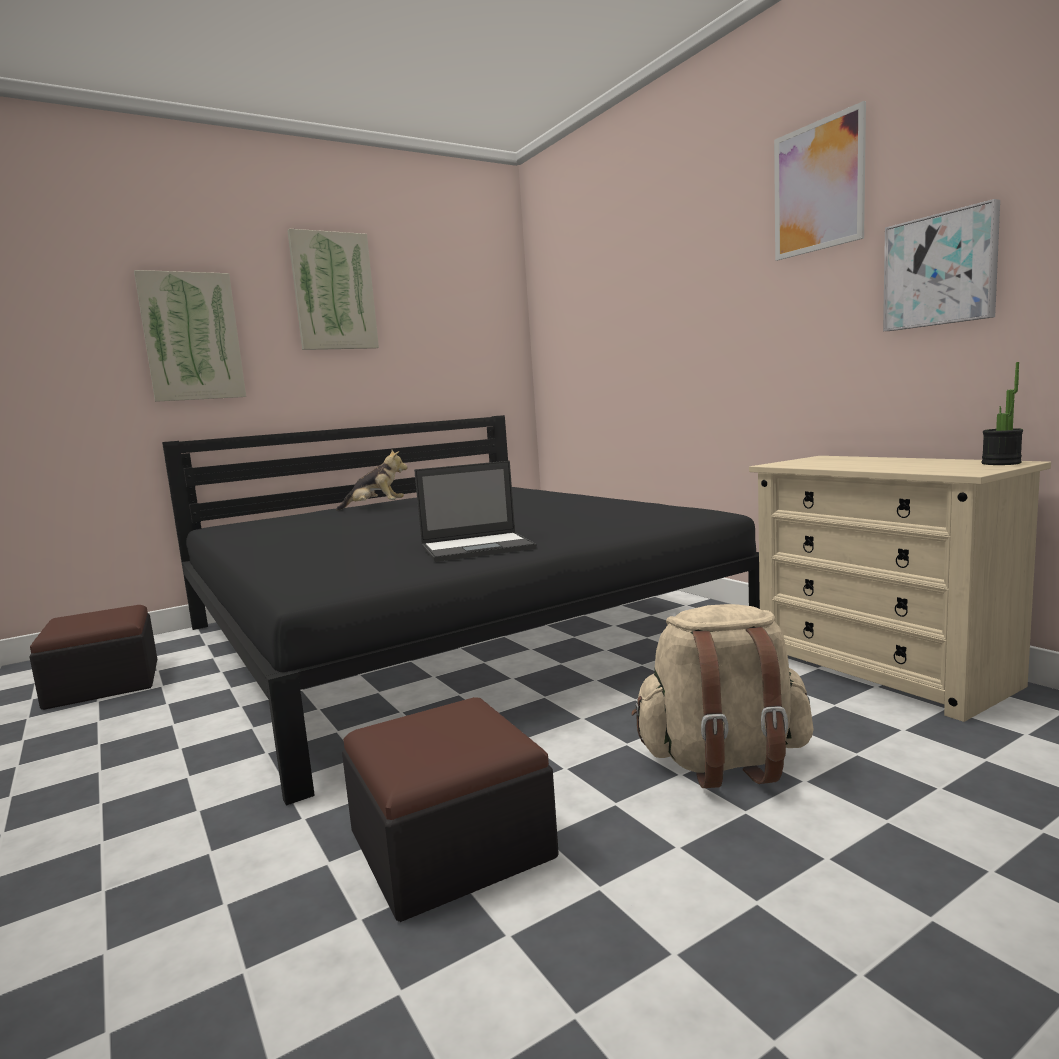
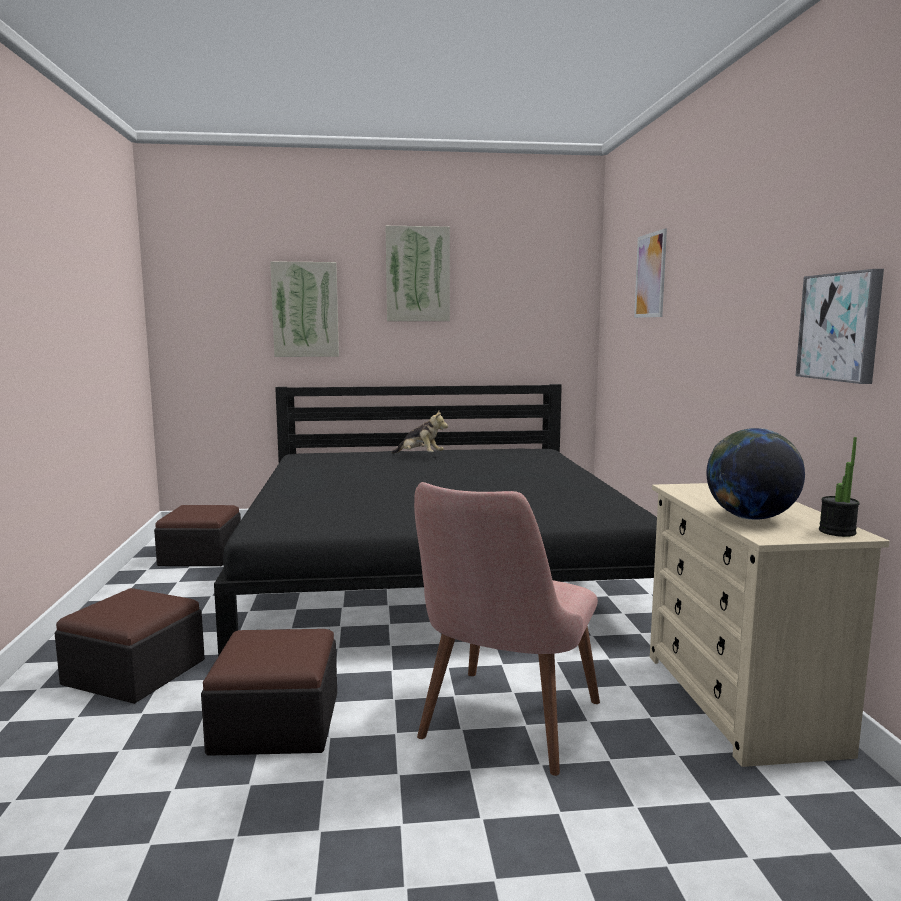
camera: 25 degrees right, 0 degrees up
(150, 852) = (135, 672): none -> ottoman
(478, 547) = (410, 514): laptop -> none
(723, 762) = (502, 731): beige backpack -> pink chair
(818, 187) = (772, 223): picture -> picture (650, 275)
(909, 467) = (750, 518): none -> globe

